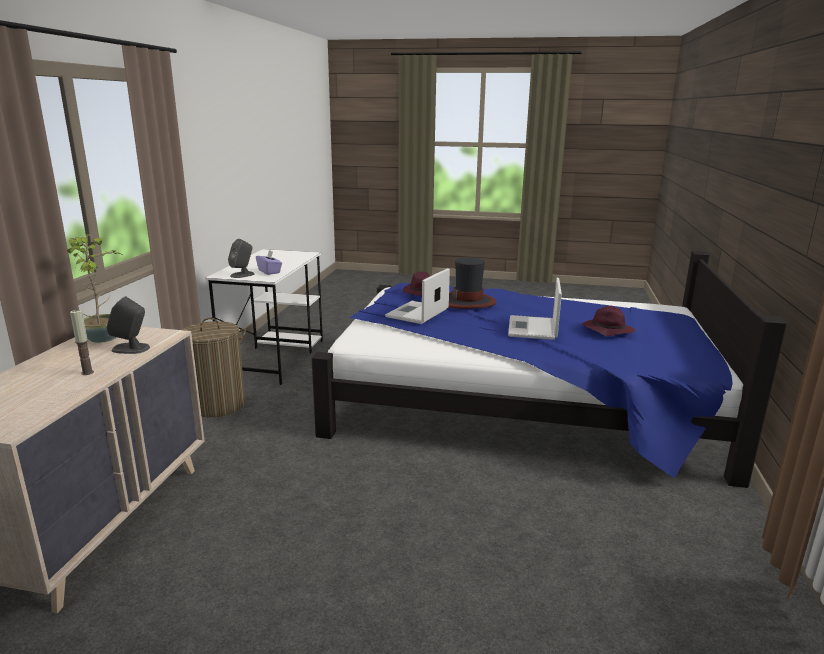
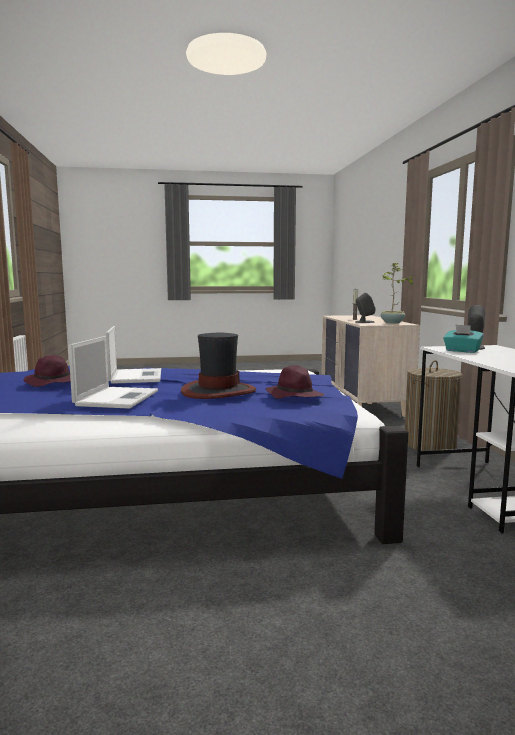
camera: 160 degrees right, 10 degrees down
(269, 272) = (462, 351): purple tissue box -> turquoise tissue box
(417, 313) = (265, 377): laptop -> laptop (117, 398)

